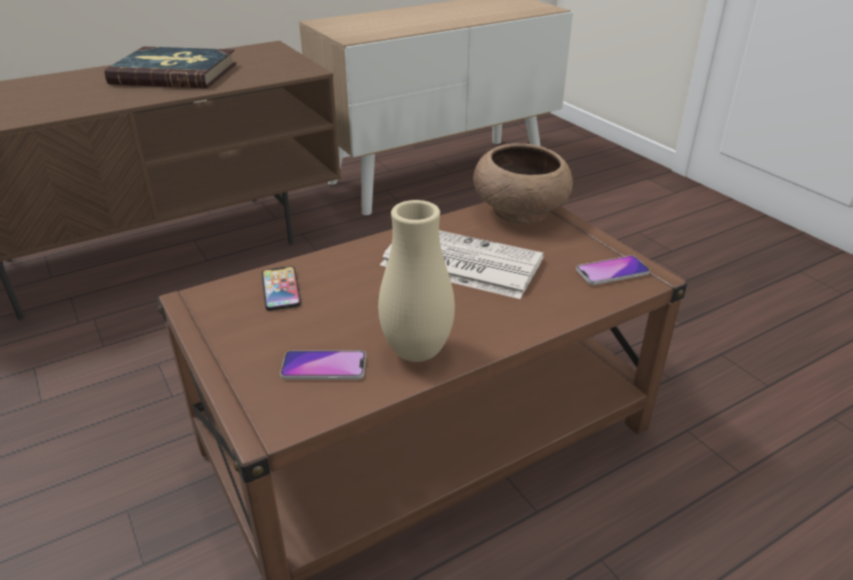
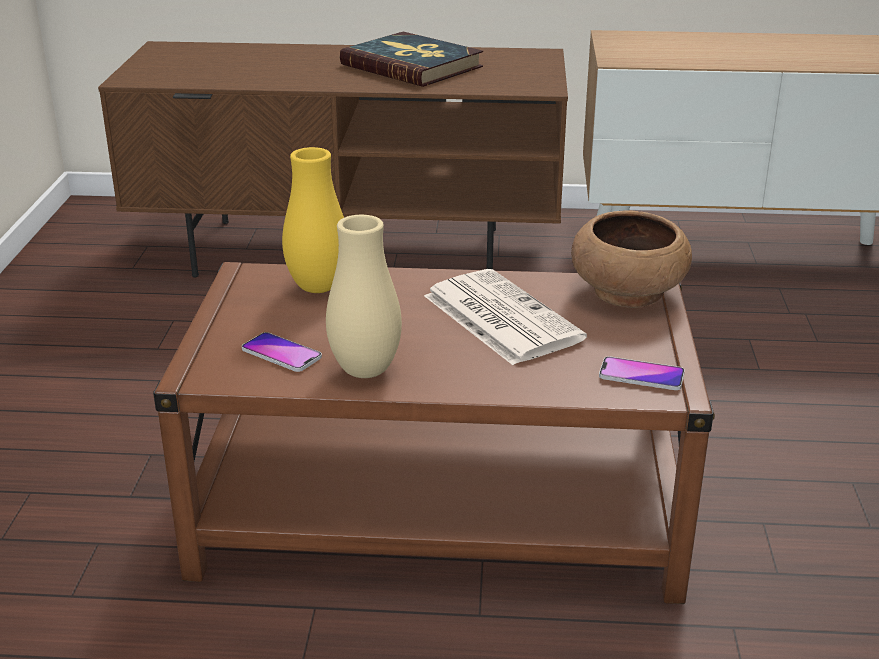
camera: 35 degrees right, 5 degrees down
(281, 289) = (318, 287): phone -> yellow vase

